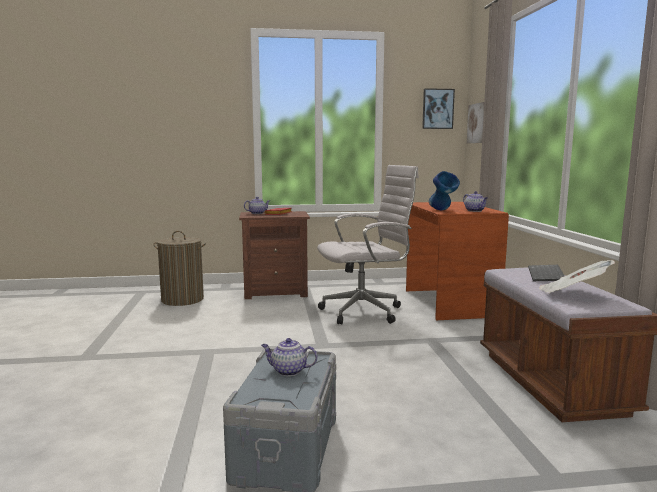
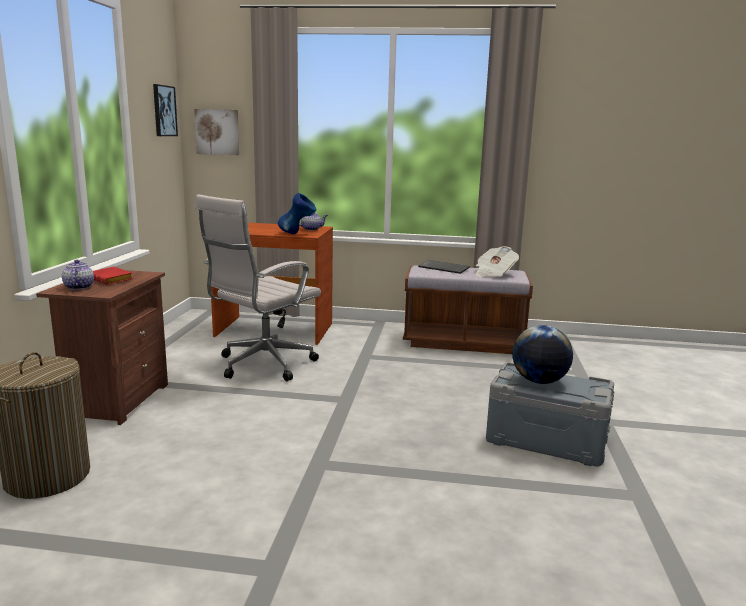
camera: 75 degrees left, 5 degrees up
(288, 371) = (539, 381): teapot -> globe
(365, 311) = (262, 365): white office chair -> white office chair turned 135 degrees counterclockwise

